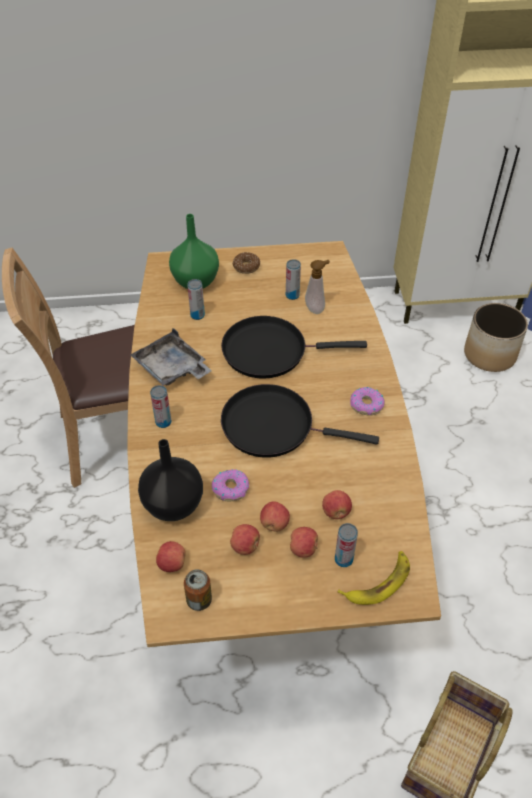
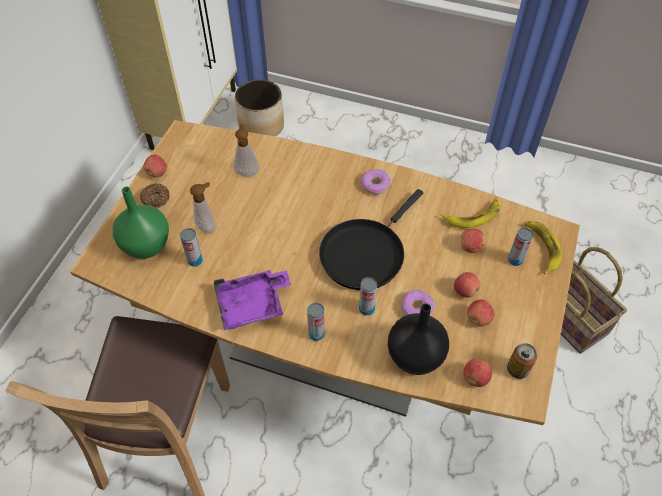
camera: 65 degrees left, 5 degrees up
(172, 368) = (252, 305): grey tray -> purple tray
(237, 308) = (208, 226): none -> soap dispenser
(270, 351) = (277, 223): black frying pan -> none
(292, 295) = (219, 181): can -> can (366, 309)
(303, 549) = (496, 281): apple -> apple (157, 173)
(381, 502) = (473, 216): none -> banana

